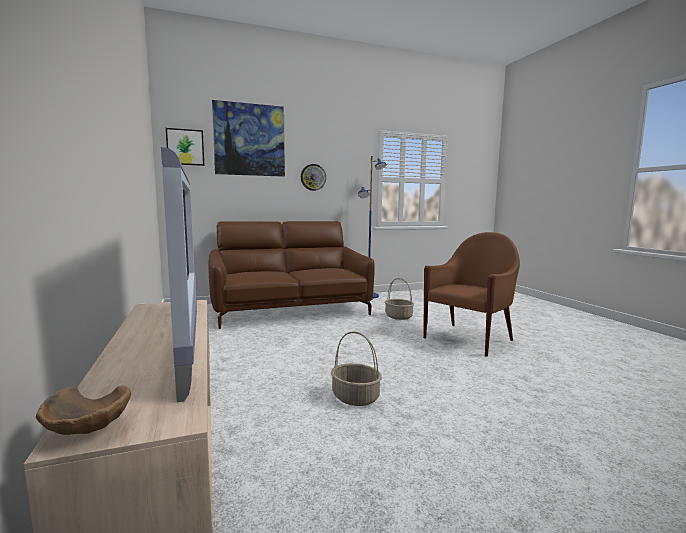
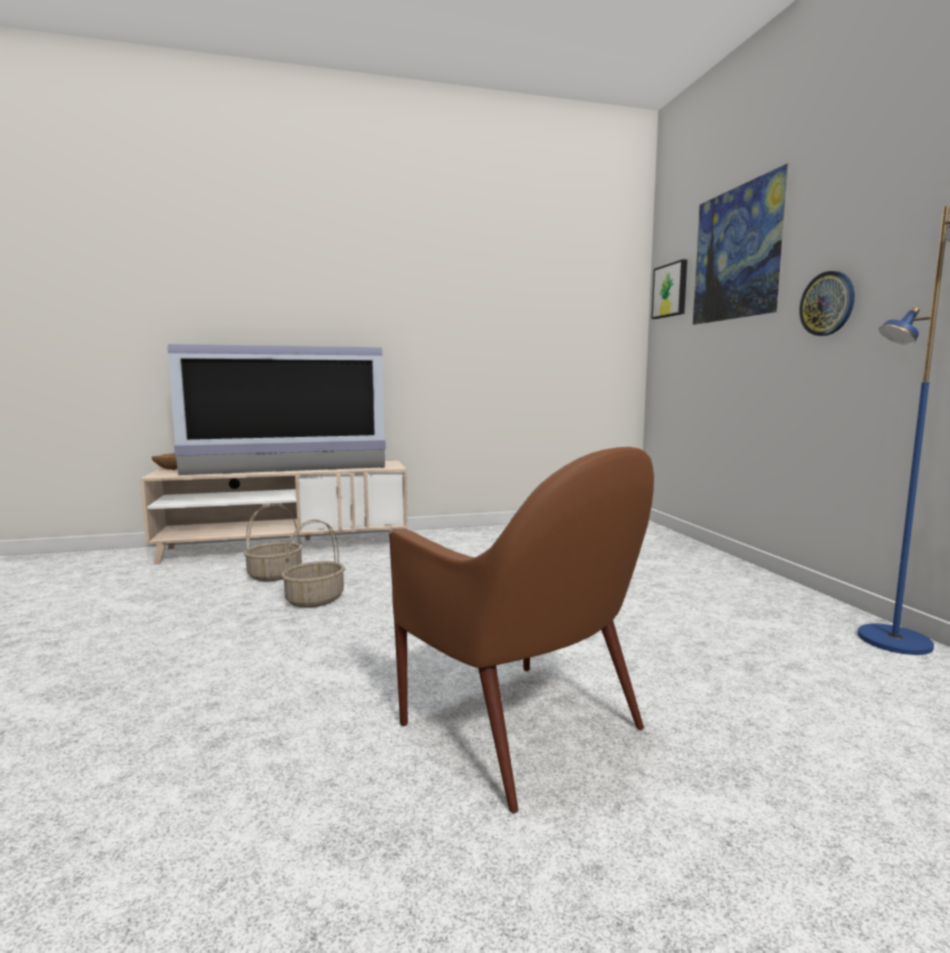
camera: 95 degrees right, 0 degrees up
(290, 310) = (672, 569): brown sofa -> none
(399, 316) = (691, 661): basket -> basket (274, 575)

